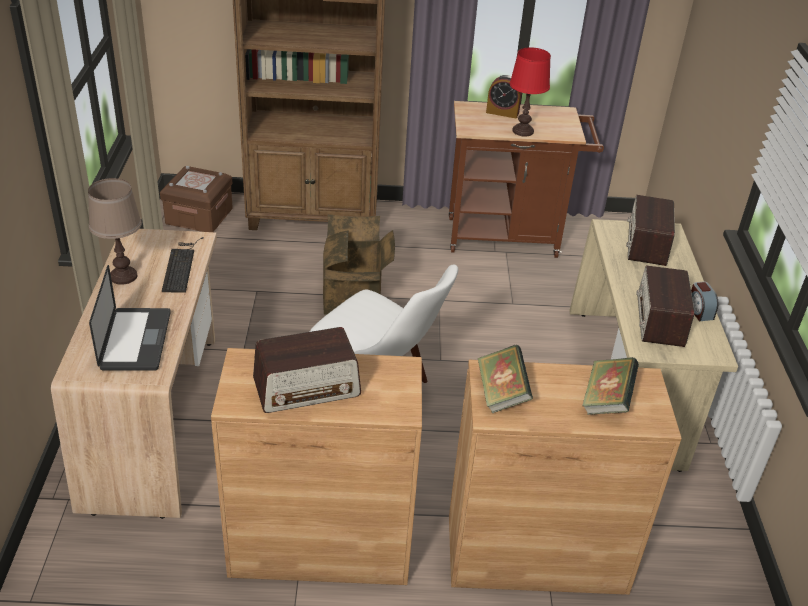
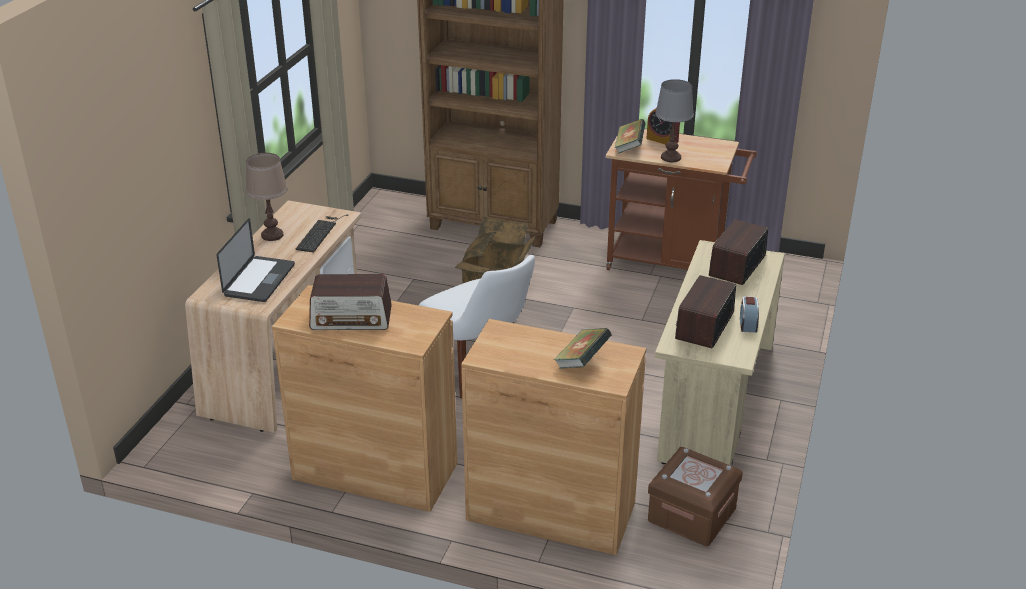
camera: 20 degrees right, 5 degrees down
(199, 216) = (392, 213): brown storage box -> brown storage box (692, 515)
(501, 393) = (499, 344): book -> book (629, 147)
(523, 131) = (671, 157): red table lamp -> grey table lamp

